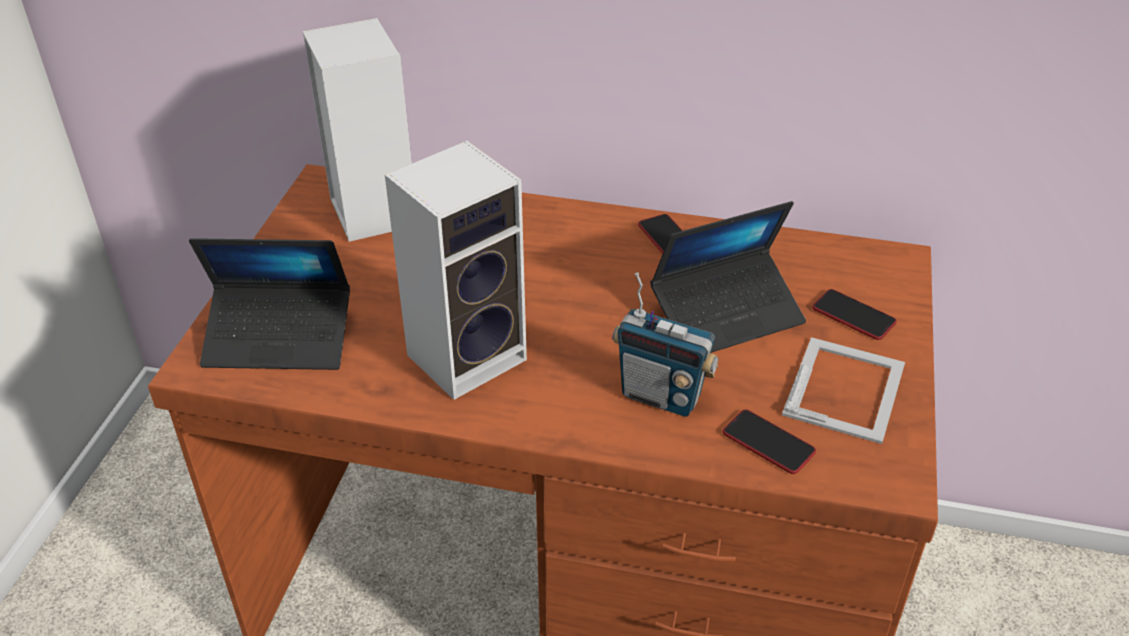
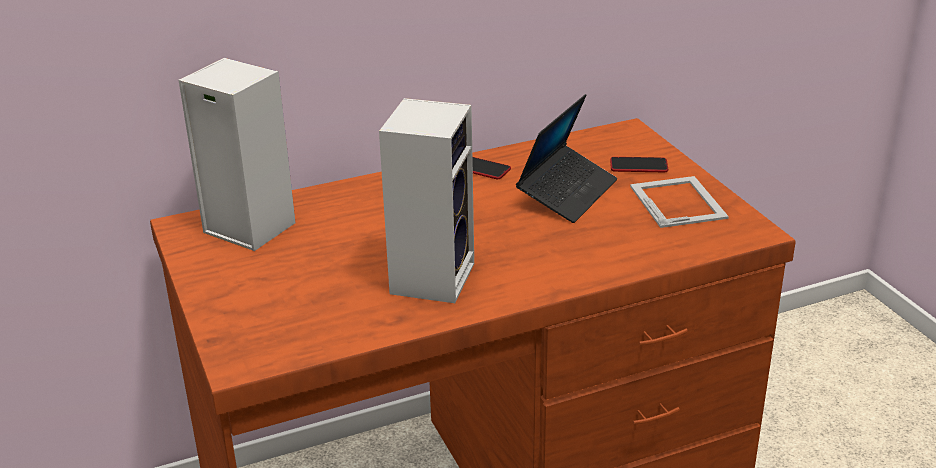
camera: 35 degrees left, 10 degrees down
(279, 339) = (281, 324): laptop -> none
(661, 396) = (581, 247): radio -> none
(768, 443) = (669, 243): phone -> none

